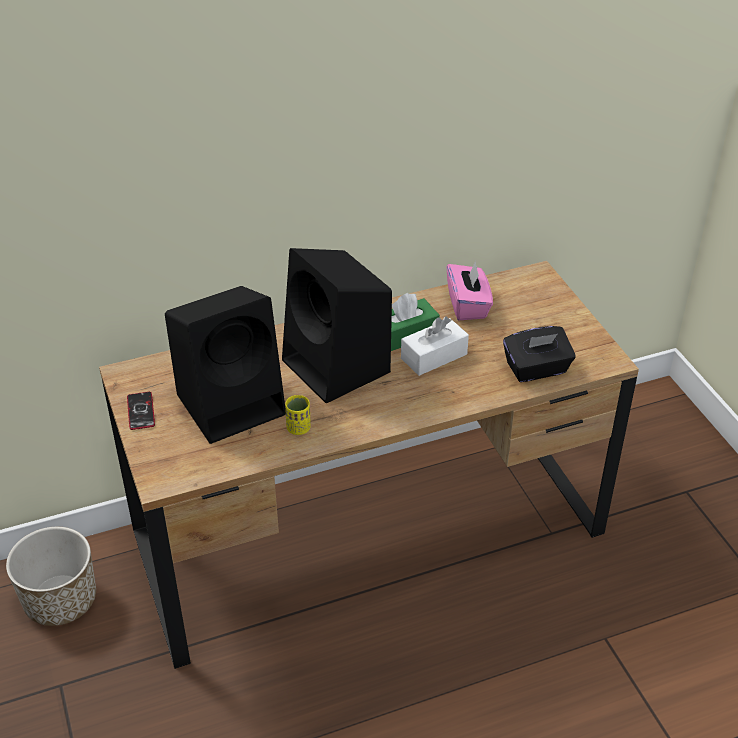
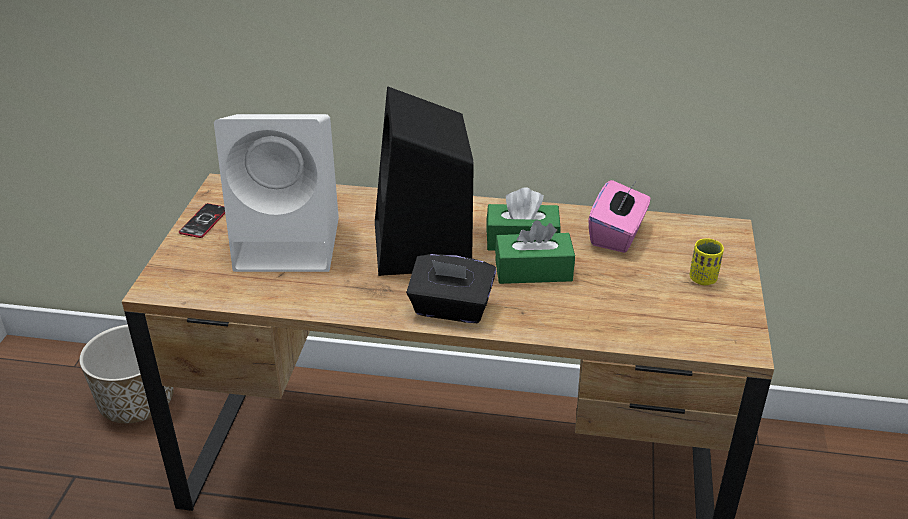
camera: 30 degrees right, 5 degrees down
(233, 403) = (291, 243): black speaker -> white speaker
(298, 428) = (329, 289): yellow cup -> yellow cup (703, 279)
(434, 356) = (533, 271): white tissue box -> green tissue box
(536, 369) = (641, 324): black tissue box -> black tissue box (451, 309)

